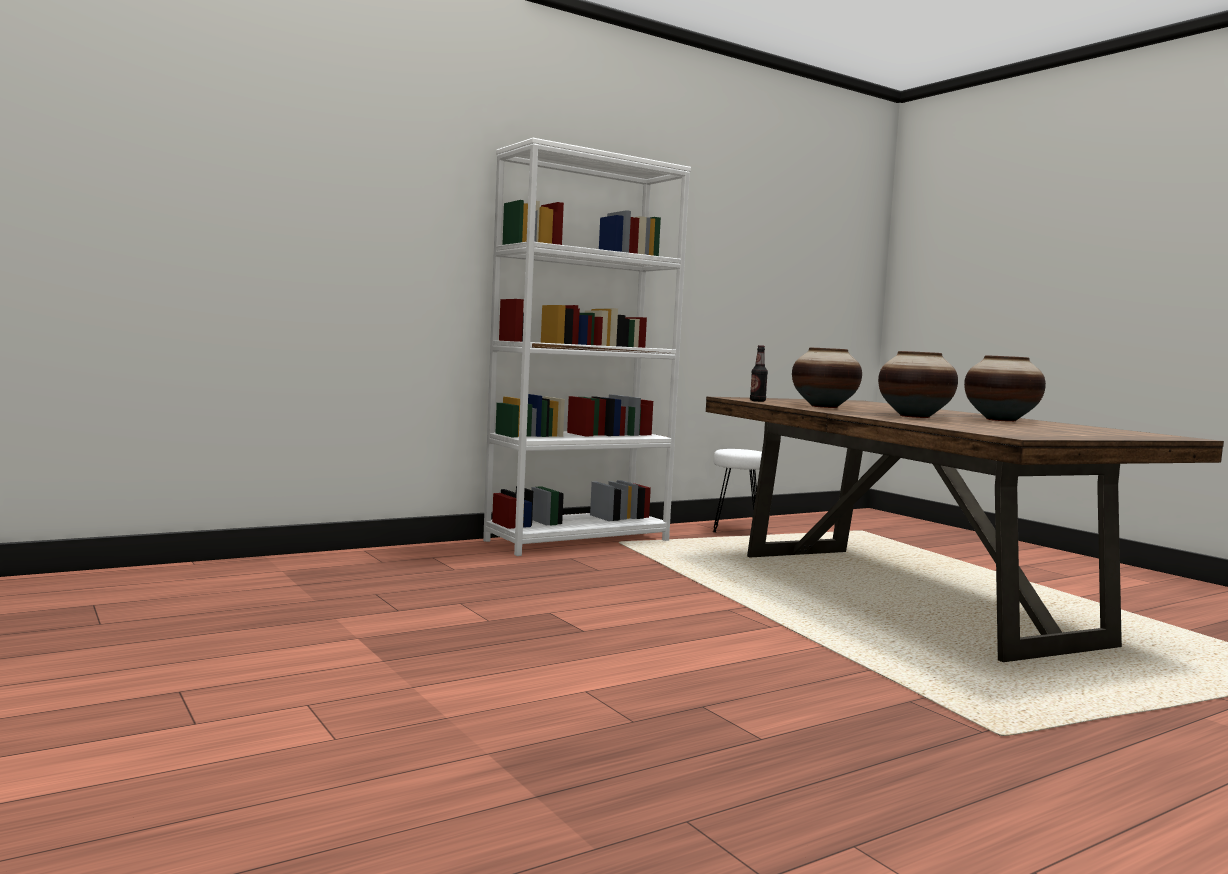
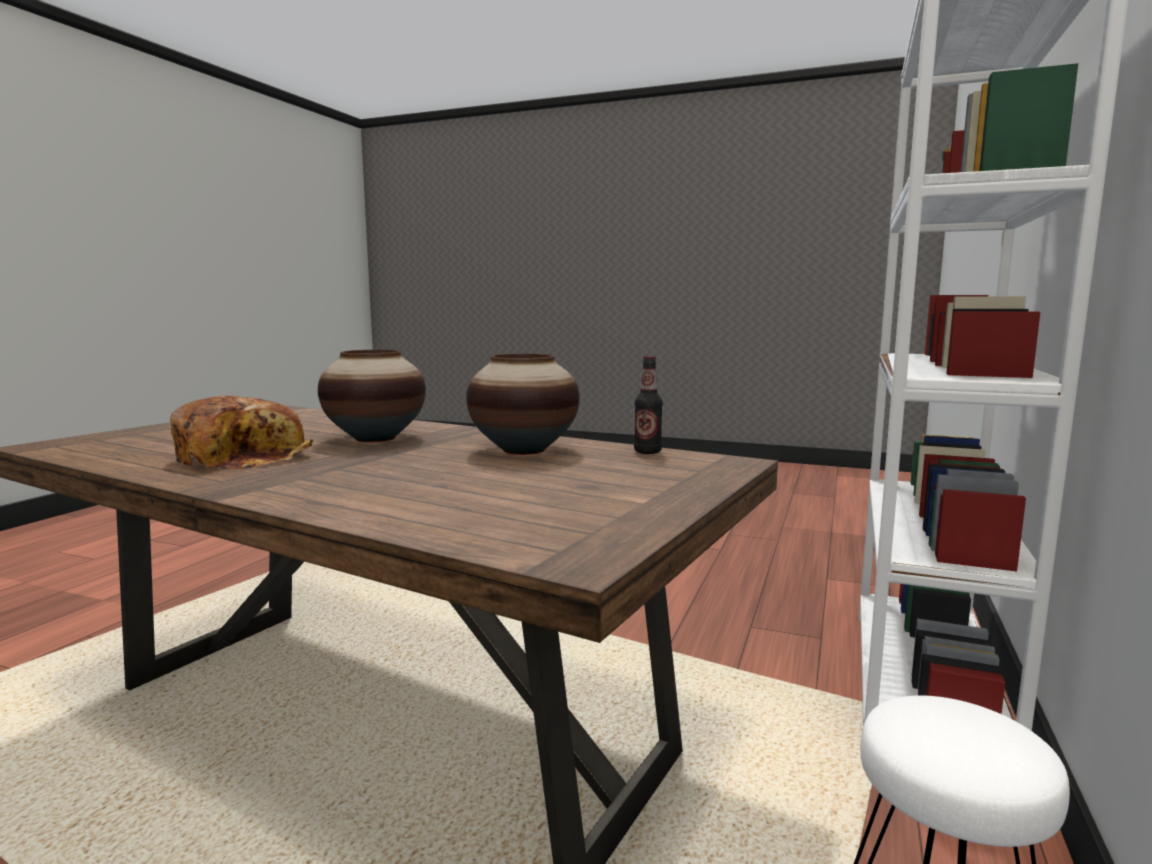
camera: 145 degrees right, 5 degrees up
(1001, 420) = (244, 457): vase -> bread

